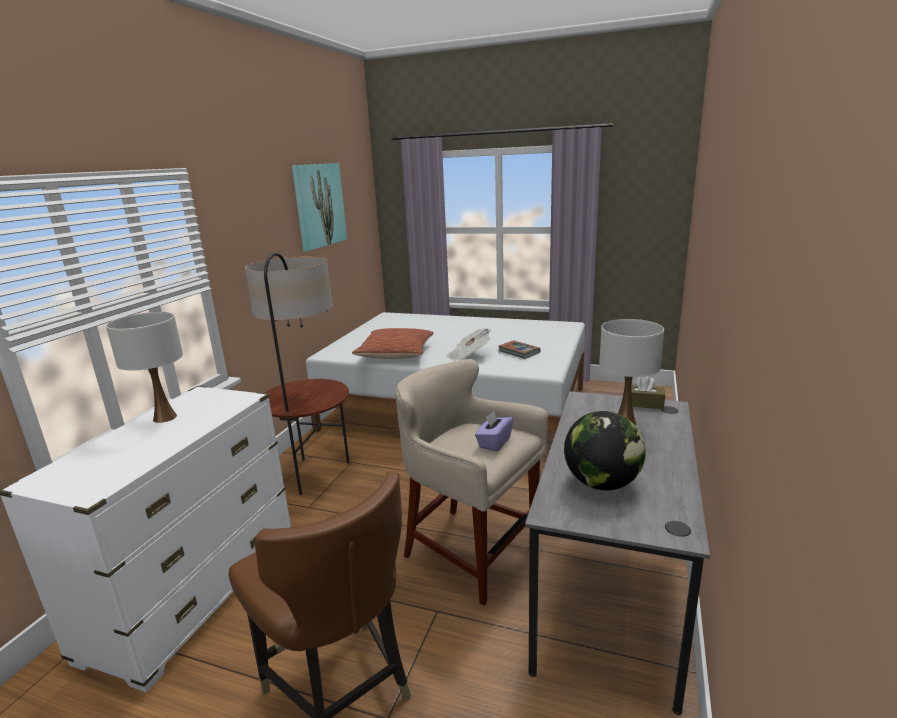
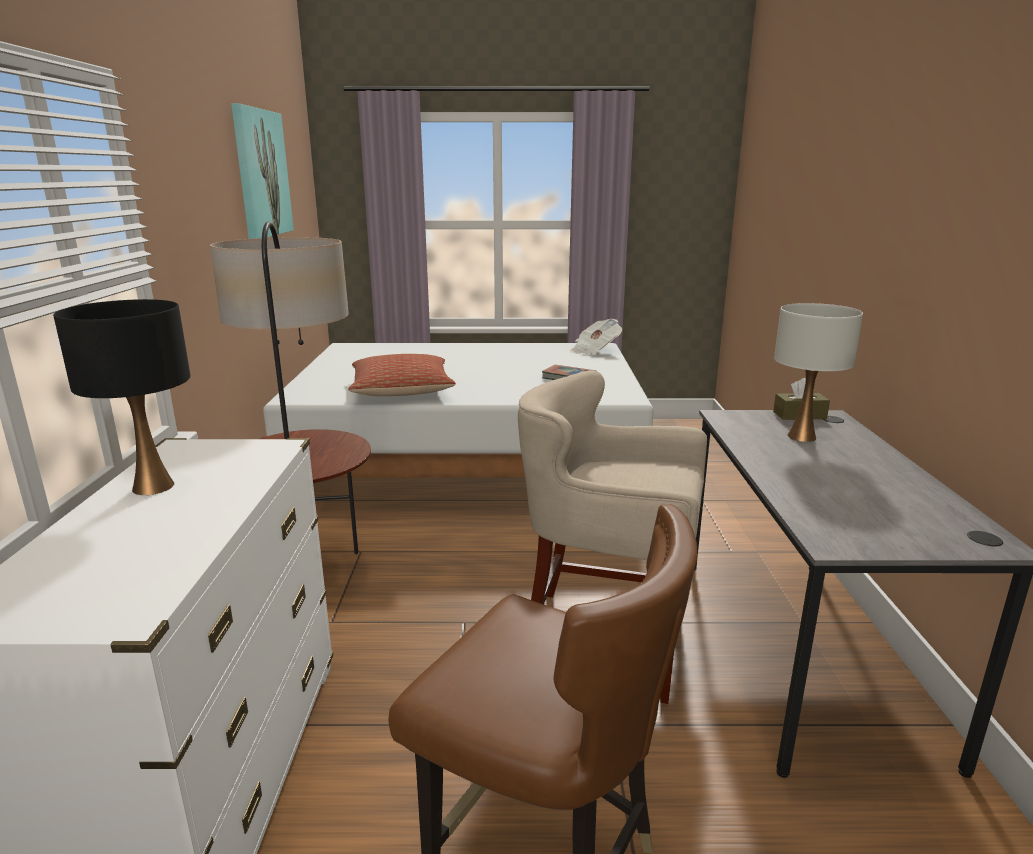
camera: 20 degrees left, 0 degrees up
(164, 417) = (153, 486): white table lamp -> black table lamp
(469, 356) = (507, 386): newspaper -> newspaper (594, 350)
(494, 442) = (659, 477): purple tissue box -> none
(601, 483) = (851, 503): globe -> none

